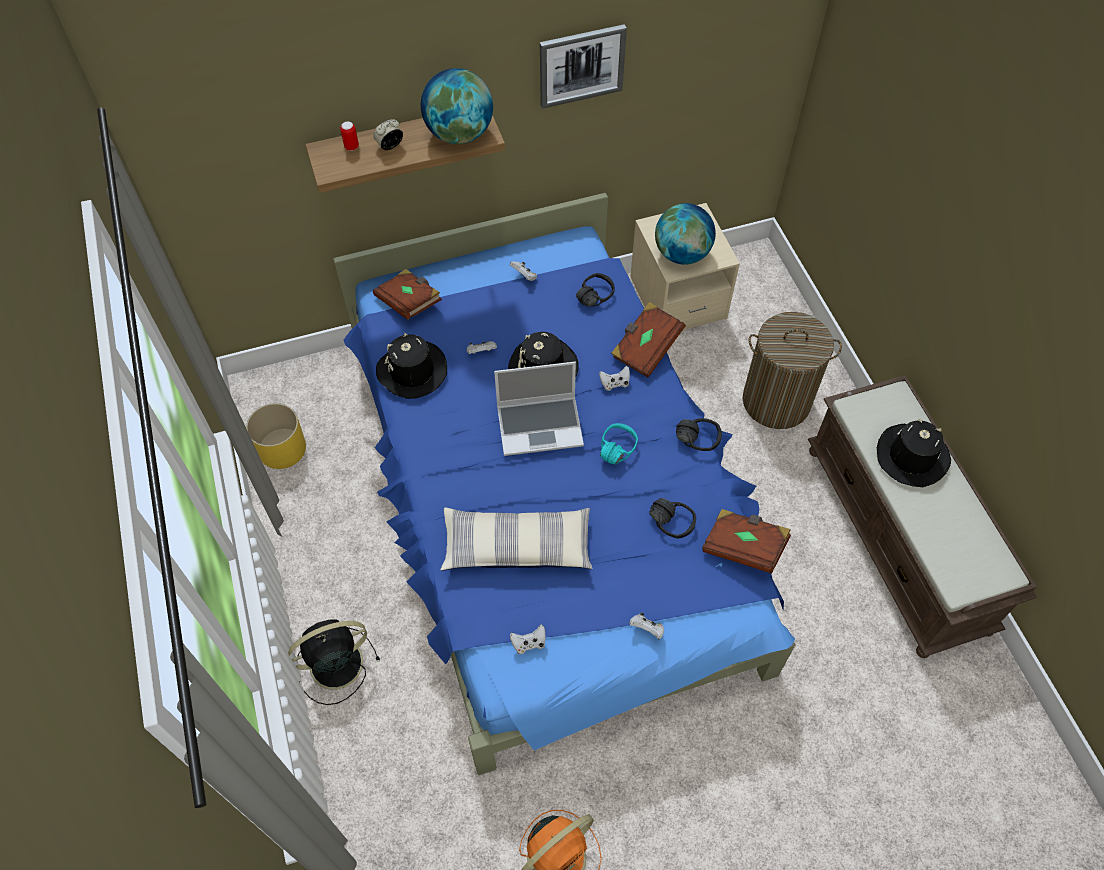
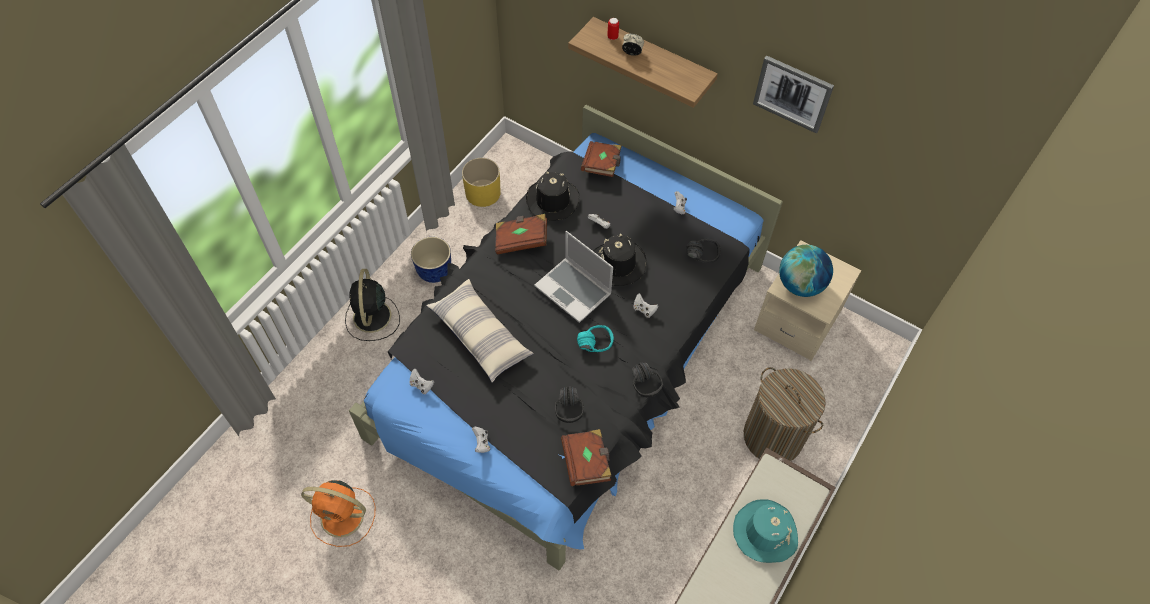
camera: 50 degrees right, 0 degrees up
(334, 664) = (372, 318): black fan -> black fan turned 120 degrees counterclockwise
(337, 562) = (435, 272): none -> planter
(459, 134) = (677, 77): globe -> none
(549, 500) = (571, 352): blue bed -> black bed
(646, 348) = (689, 309): brown book -> brown book (521, 240)
(911, 457) = (765, 532): black hat -> turquoise hat

